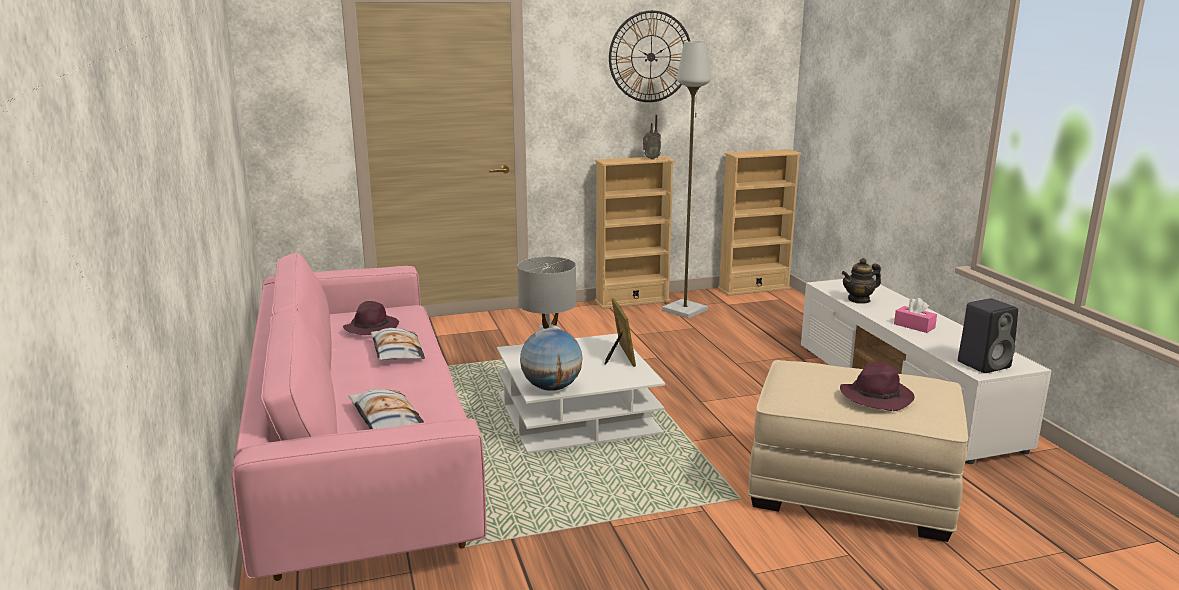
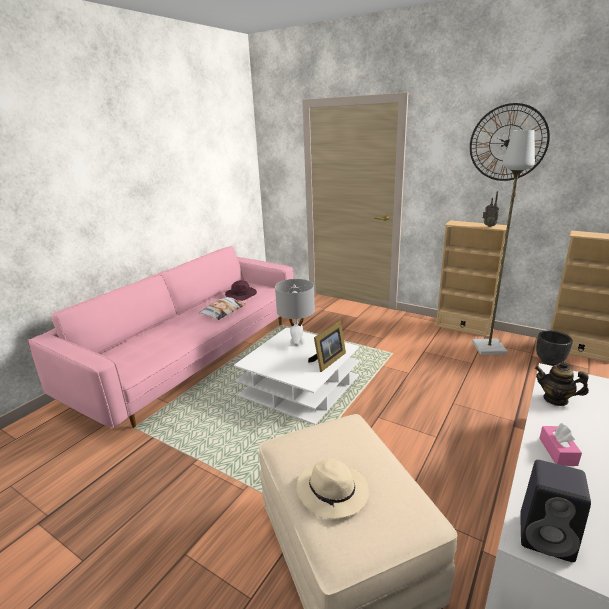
camera: 50 degrees right, 5 degrees up
(385, 418) = (150, 344): pillow -> none
(551, 387) = (258, 363): globe -> none
(746, 304) = (549, 361): none -> black planter
(877, 397) = (333, 492): purple hat -> beige hat

